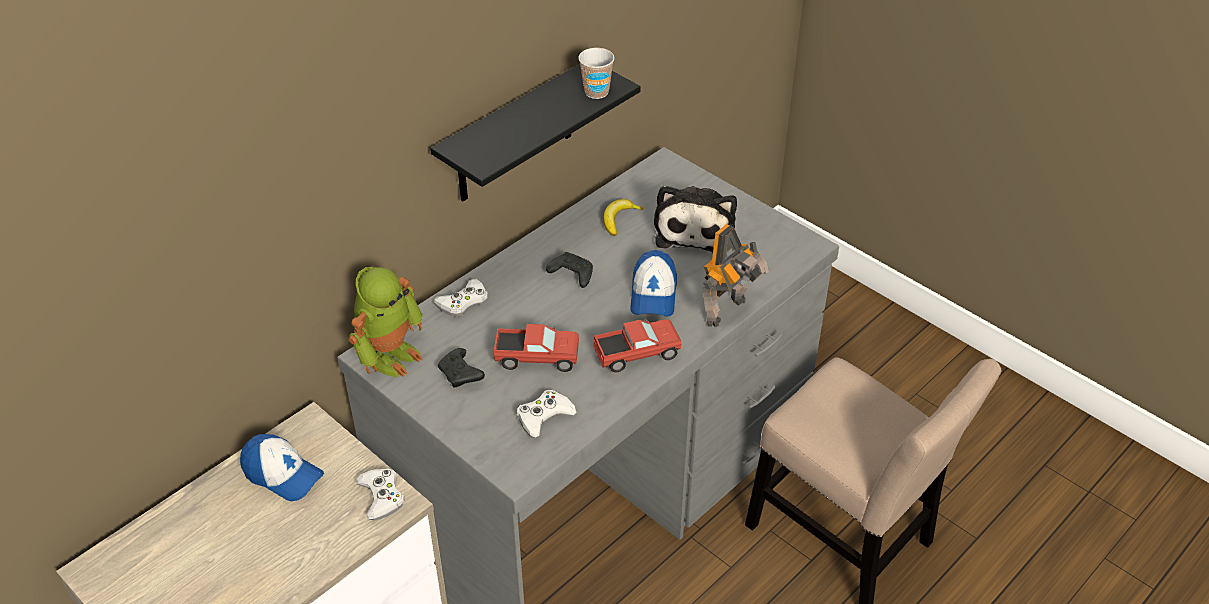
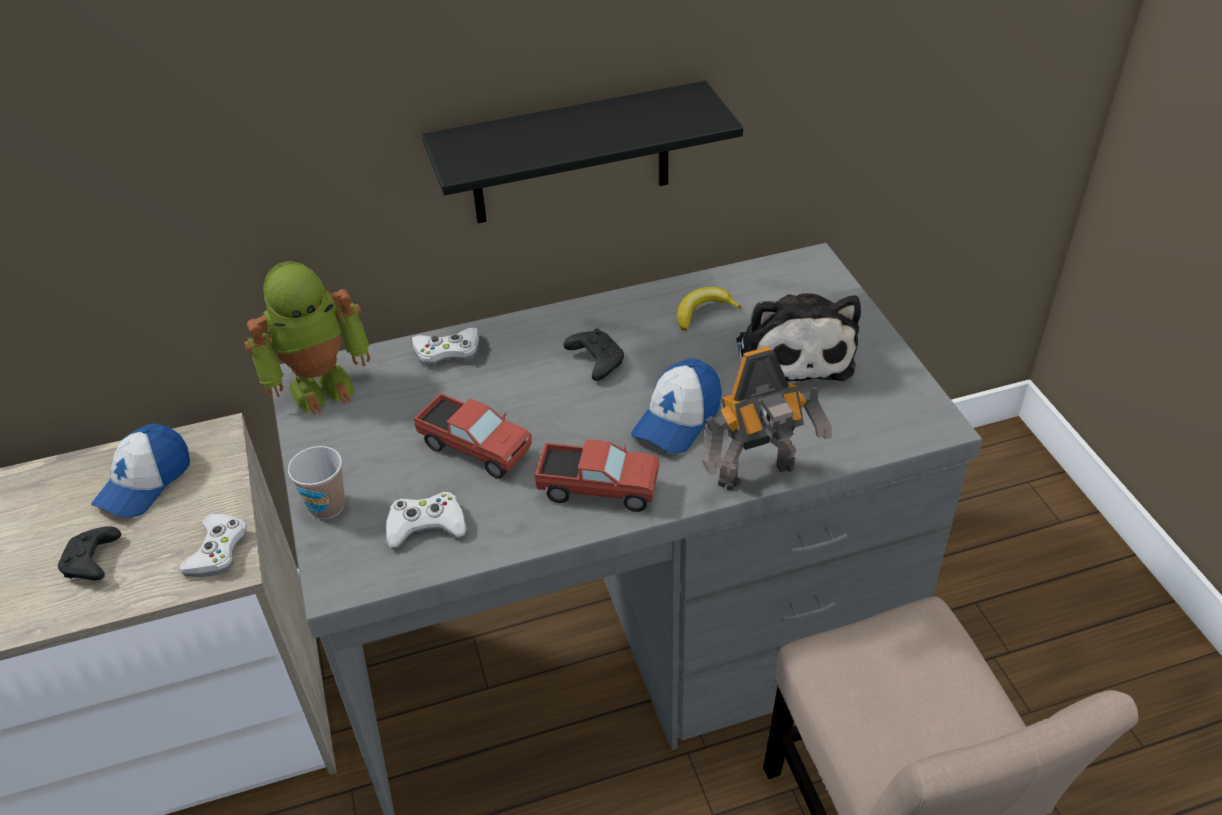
camera: 30 degrees right, 0 degrees up
(283, 475) = (145, 482): cap -> cap turned 60 degrees clockwise
(461, 375) = (376, 436): black game controller -> black game controller (93, 563)
(596, 92) = (678, 120): cup -> cup (327, 506)
(694, 229) = (792, 353): plush toy -> plush toy turned 45 degrees counterclockwise

